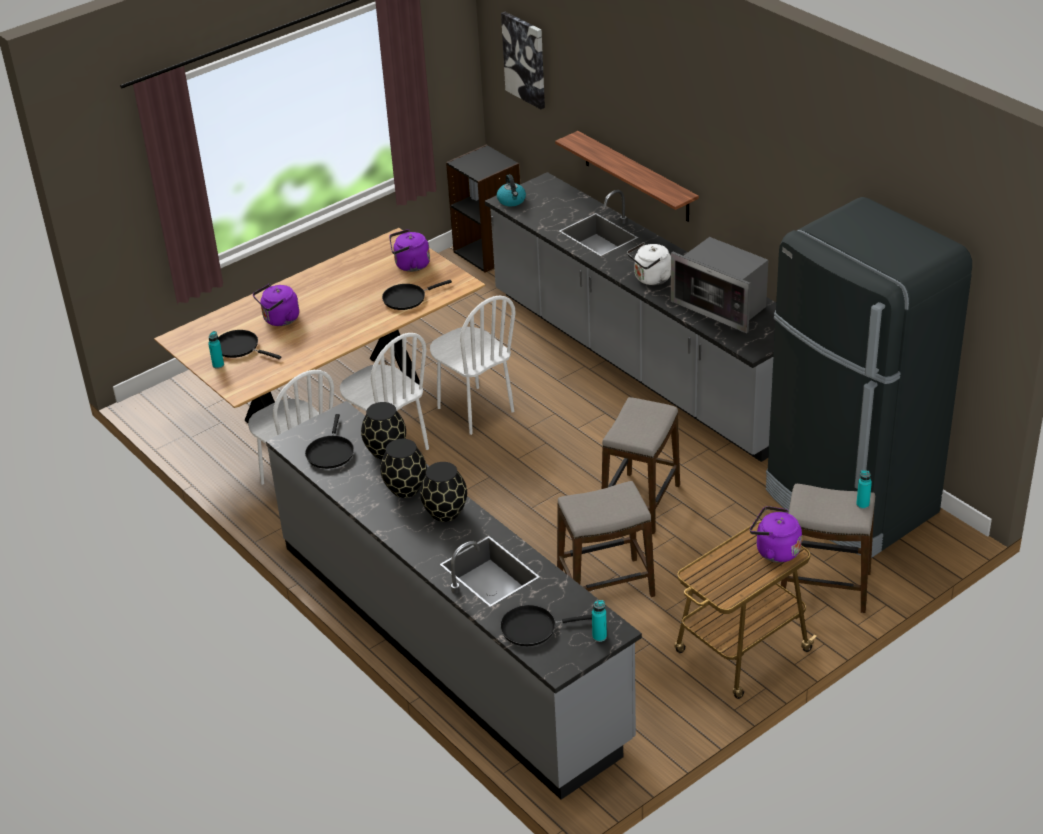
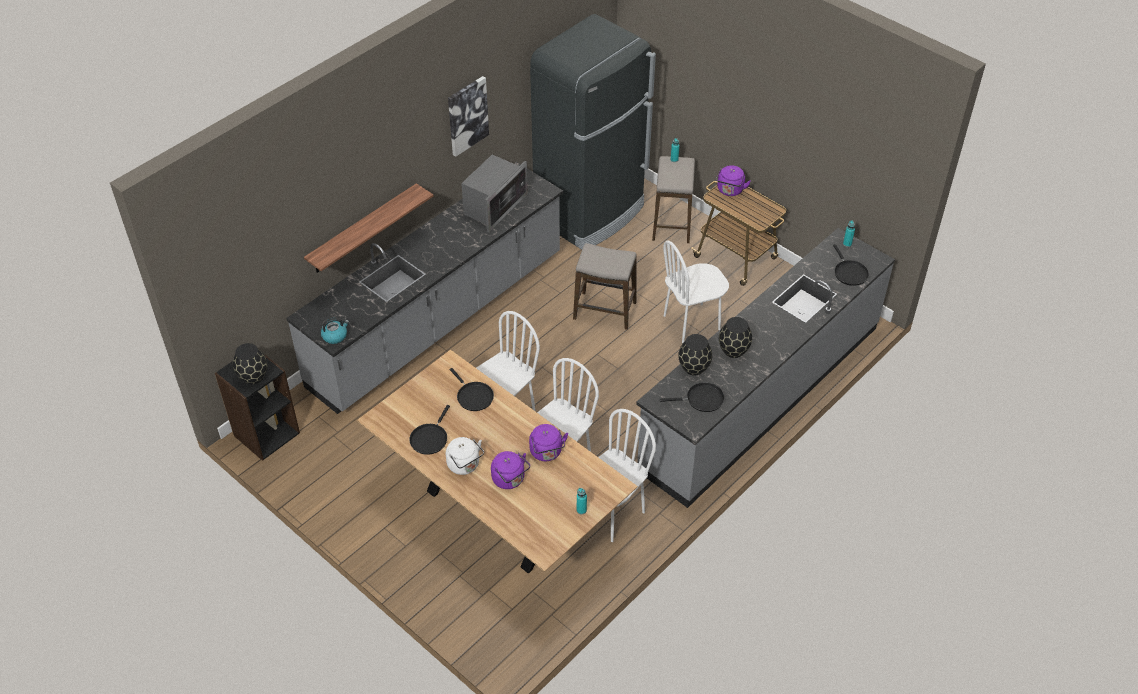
camera: 100 degrees left, 10 degrees up
(240, 347) = (554, 500): black frying pan -> black frying pan (430, 438)
(410, 265) = (421, 402): purple kettle -> purple kettle (547, 453)
(445, 512) = (754, 326): black vase -> black vase (253, 376)
(525, 59) = (239, 261): picture -> picture (467, 115)
(605, 587) = (692, 323): stool -> white chair
(650, 279) = (459, 244): white kettle -> white kettle (465, 465)

